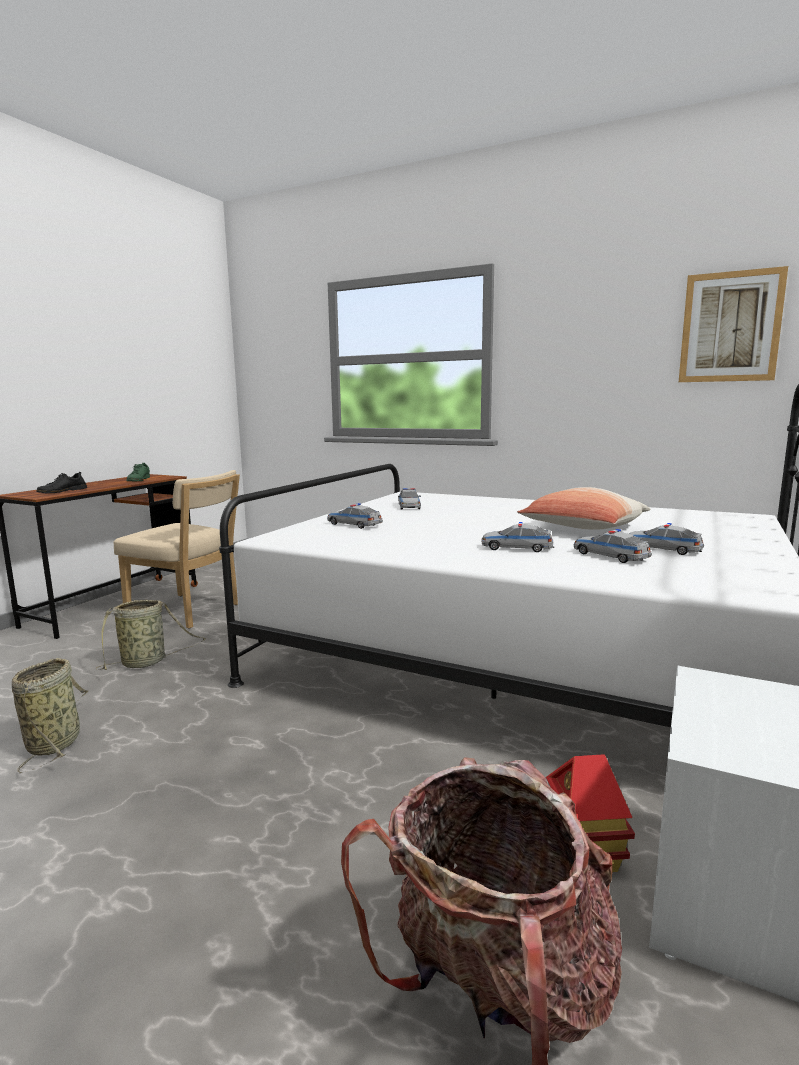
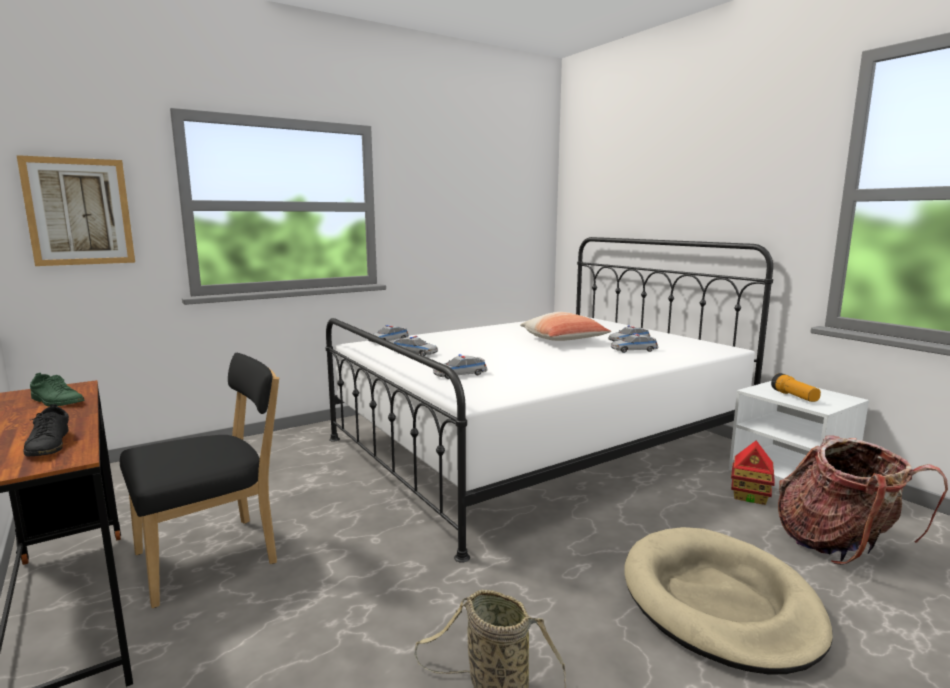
camera: 60 degrees left, 0 degrees up
(147, 662) = (341, 605): basket -> none
(188, 612) = (214, 556): beige chair -> black chair
(226, 851) = (719, 602): none -> beige dog bed
(517, 548) = (594, 358): toy car -> toy car (388, 341)
(730, 327) = (524, 198): picture -> picture (79, 212)
(739, 717) = (794, 397): none -> flashlight

